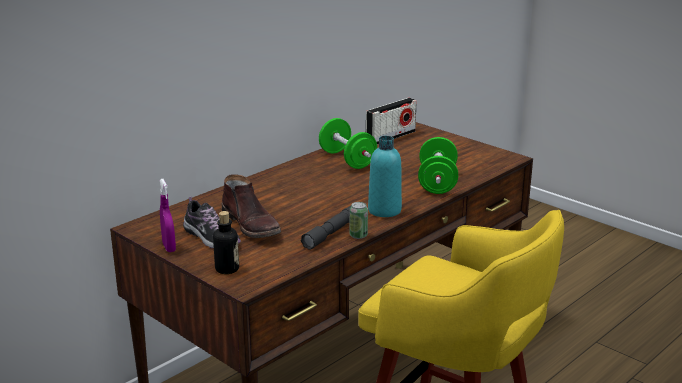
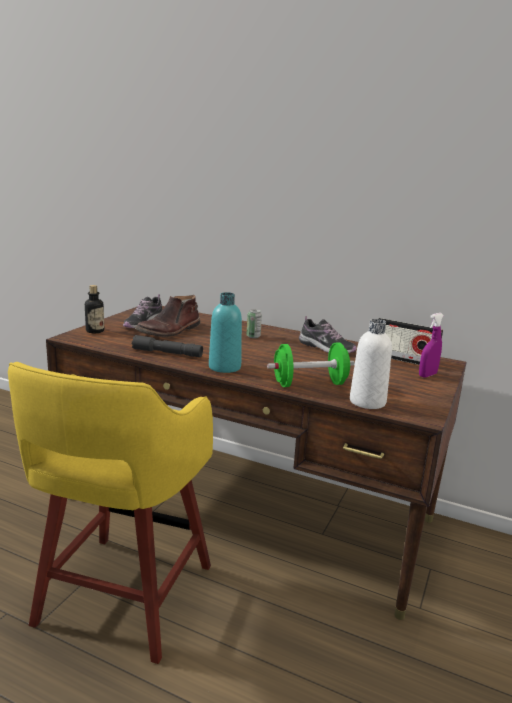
camera: 70 degrees right, 5 degrees down
(169, 247) = (124, 316): purple spray bottle -> purple spray bottle (427, 375)
(347, 160) = (326, 348): green dumbbell -> shoe
(358, 235) = (167, 362): can -> can (253, 336)
(479, 169) = (367, 402): none -> white bottle

